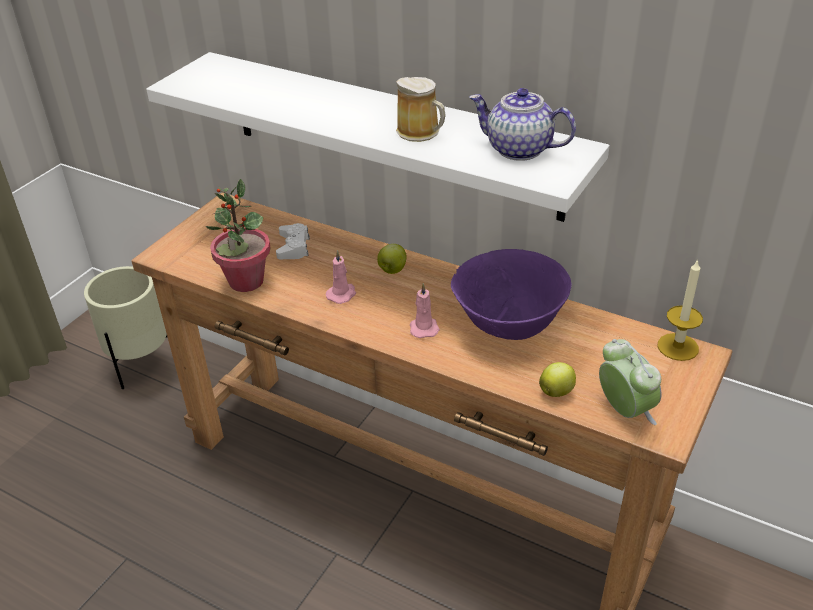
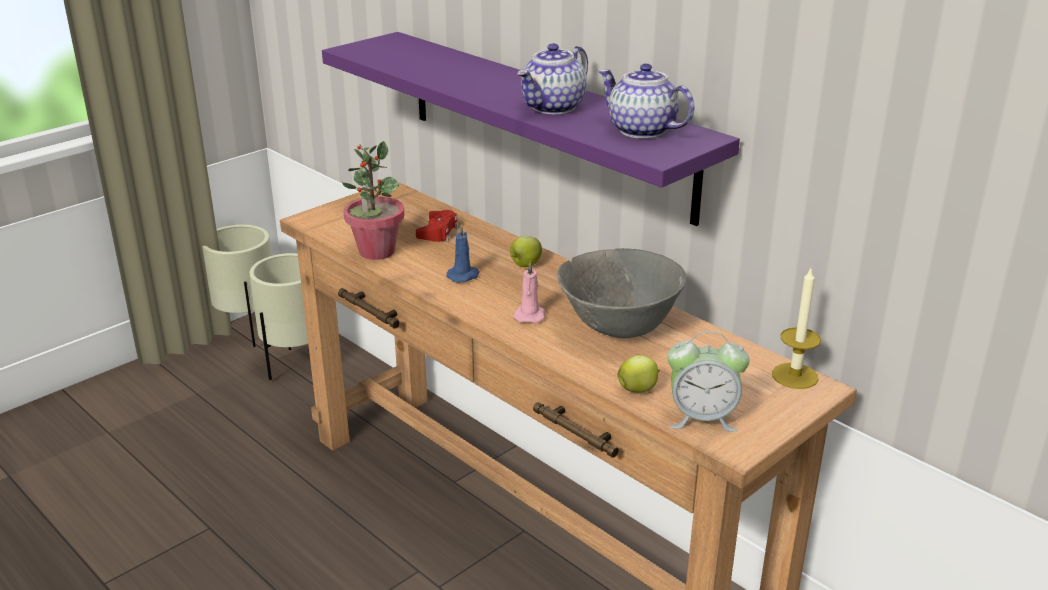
camera: 15 degrees right, 10 degrees down
(81, 341) = (249, 332): none -> beige planter
(293, 247) = (438, 232): white game controller -> red game controller
(342, 294) = (464, 276): pink candle -> blue candle
(390, 134) = (545, 122): white shelf -> purple shelf
(421, 132) = (553, 107): mug -> teapot
(509, 326) = (619, 328): purple bowl -> grey bowl
(624, 411) = (702, 418): alarm clock -> alarm clock turned 105 degrees clockwise

